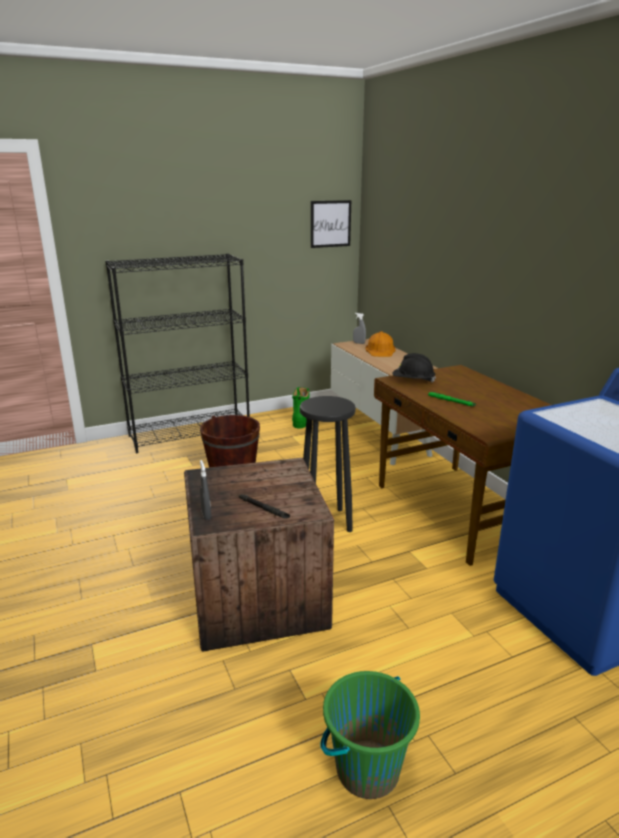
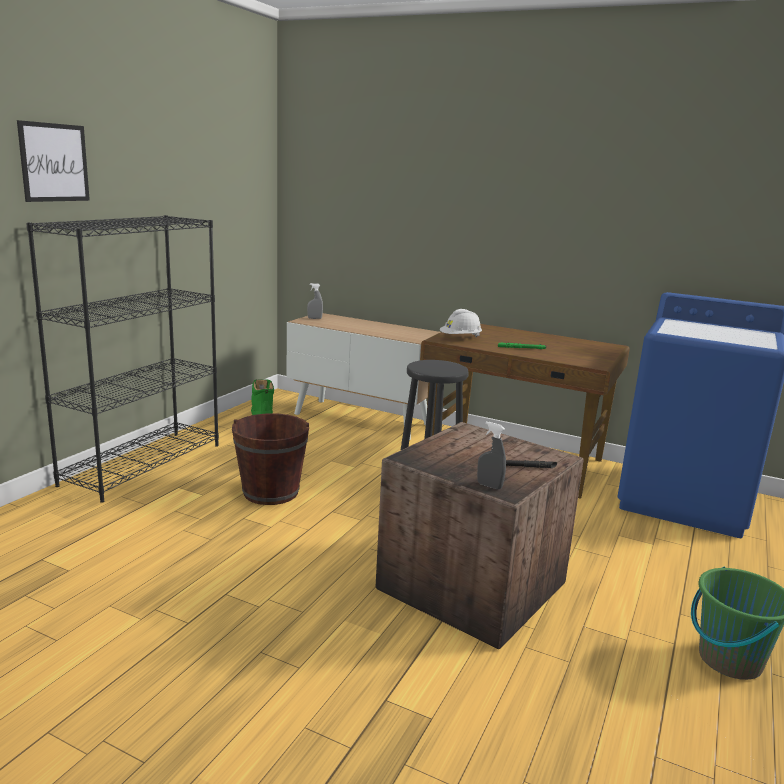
camera: 40 degrees left, 5 degrees down
(330, 224) = (255, 182): picture -> picture (54, 162)
(380, 350) = (350, 322): orange hard hat -> none
(413, 381) = (460, 338): black hard hat -> white hard hat

